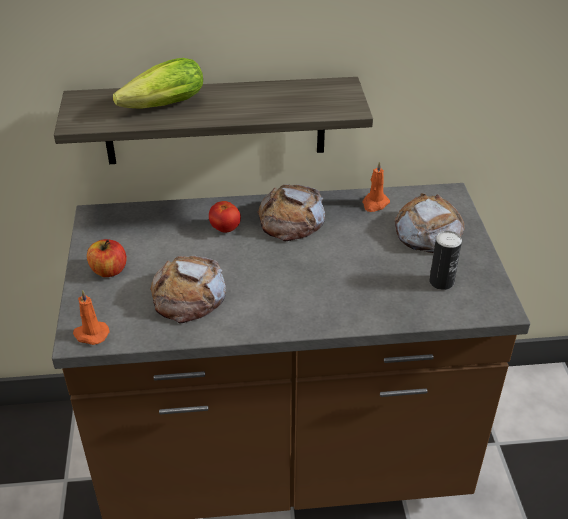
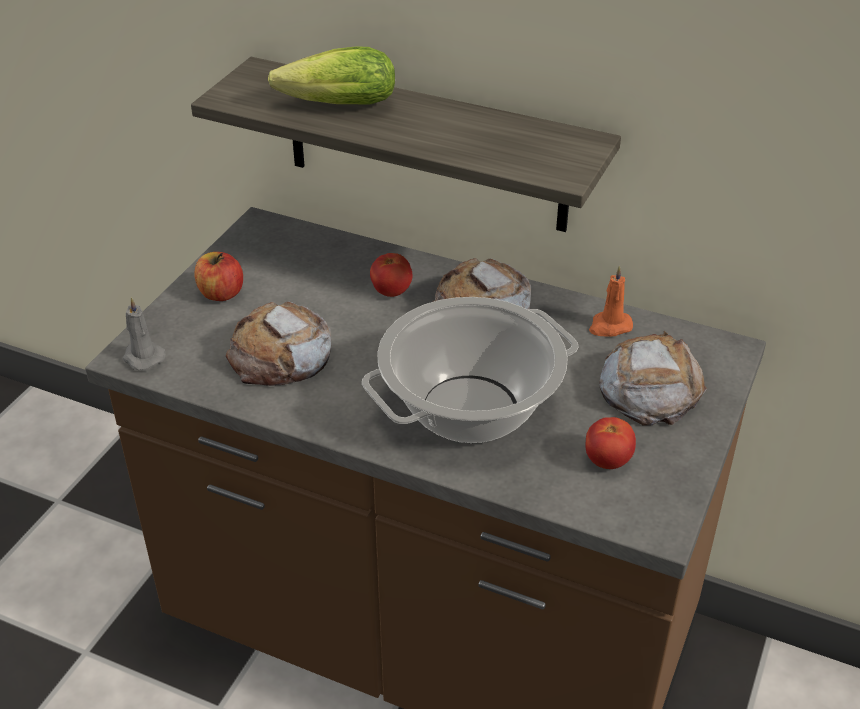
camera: 30 degrees right, 0 degrees up
(90, 334) = (142, 357): orange candle -> grey candle
(339, 283) = (470, 409): none -> cooking pot
(441, 282) = (607, 460): can -> tomato

